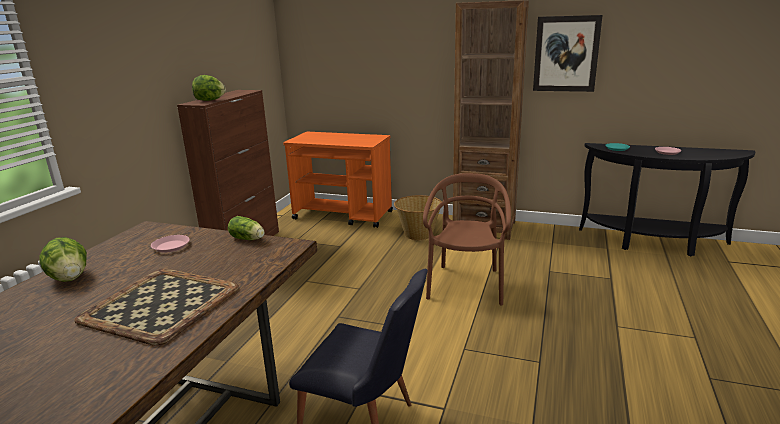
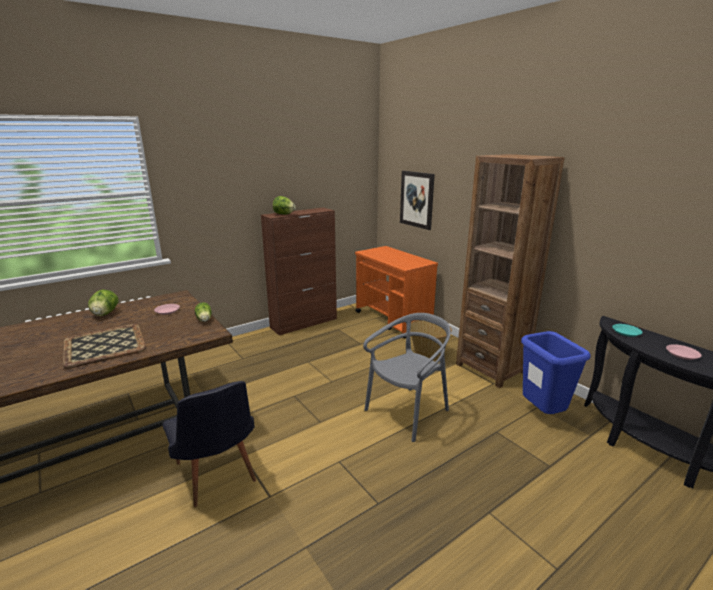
camera: 35 degrees right, 0 degrees up
(466, 285) = (408, 412): brown chair -> grey chair
(562, 246) = (542, 414): none -> blue trash can
(566, 54) = (597, 217): picture -> picture (417, 199)

